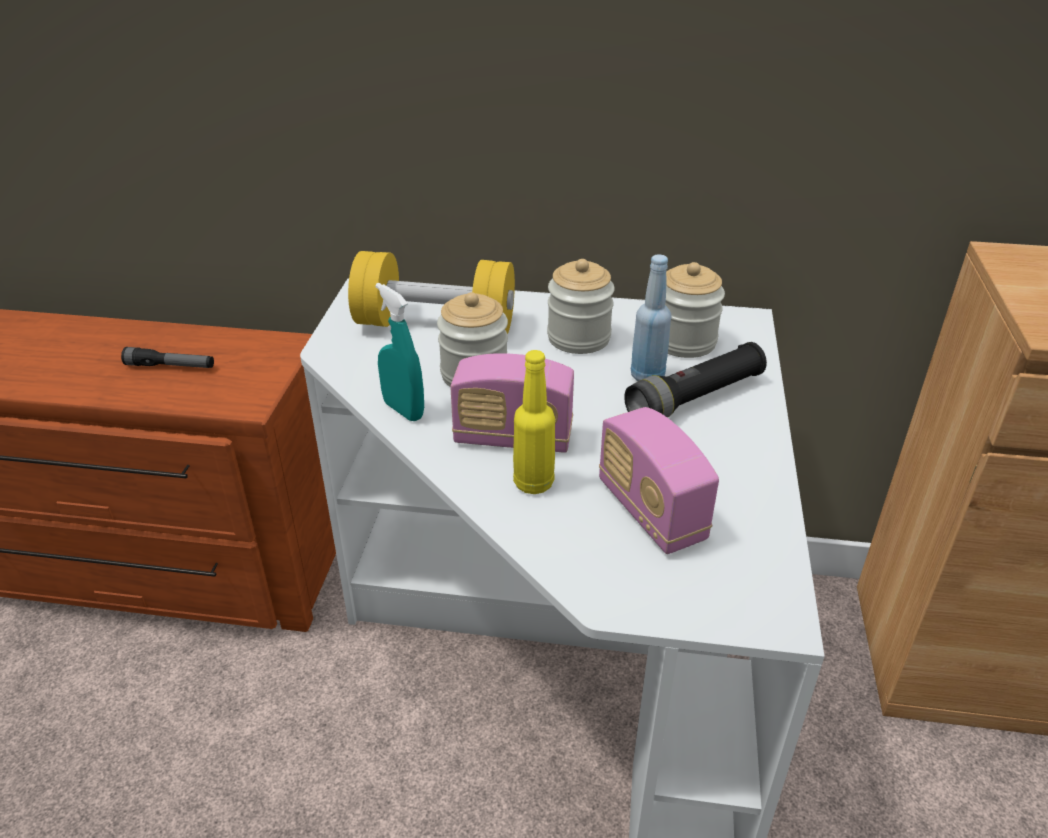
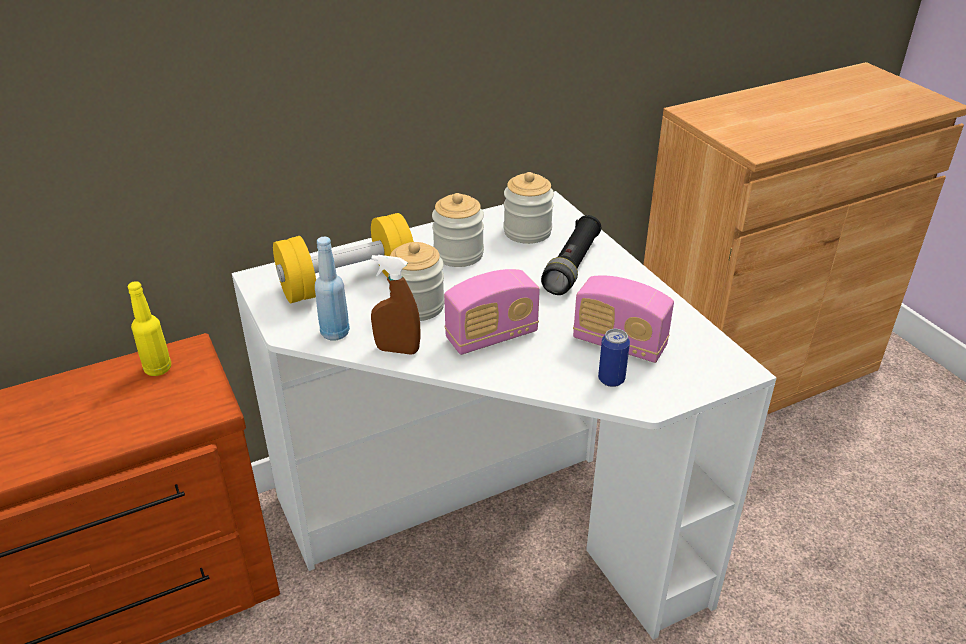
camera: 35 degrees left, 0 degrees up
(170, 366) = (102, 409): flashlight -> none
(403, 410) = (397, 350): turquoise spray bottle -> brown spray bottle
(533, 483) = (536, 358): yellow bottle -> yellow bottle (158, 369)
(592, 548) = (611, 379): none -> can
(647, 376) = (529, 263): blue bottle -> blue bottle (335, 333)

